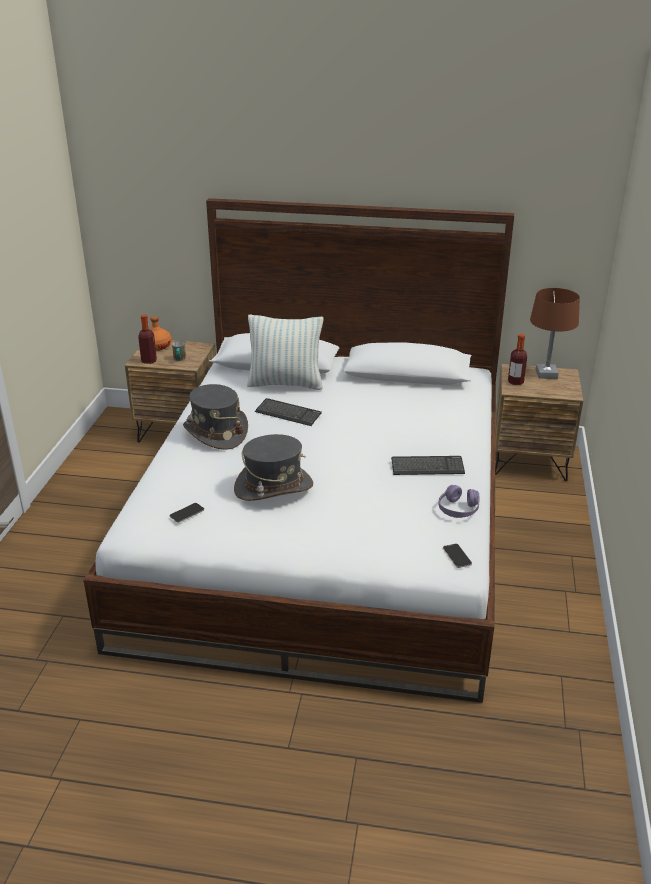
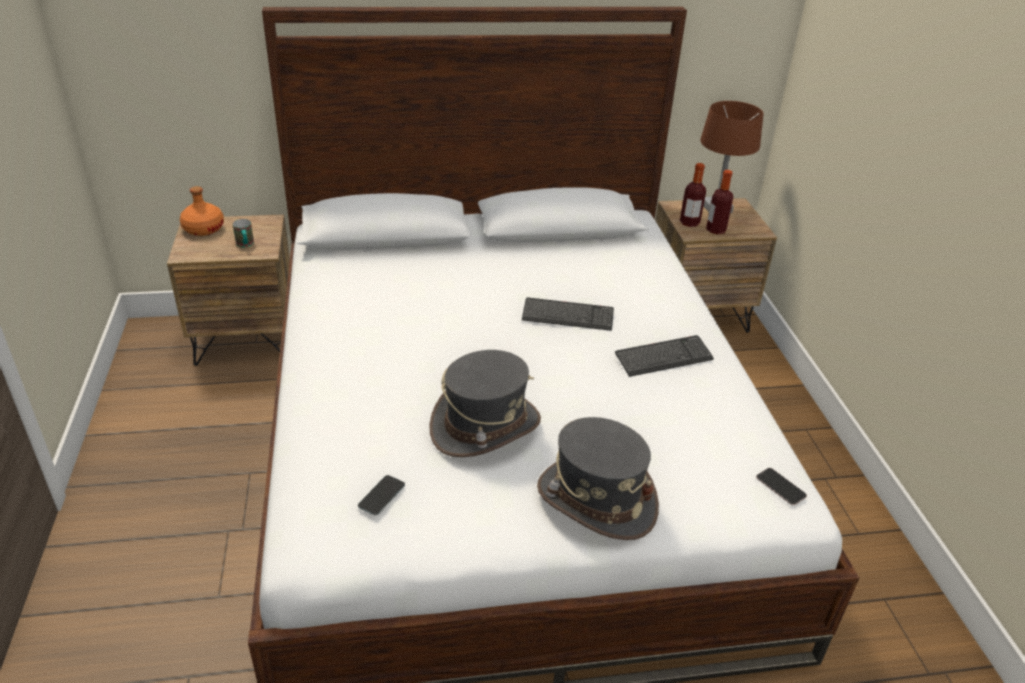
camera: 20 degrees left, 5 degrees up
(149, 361) = (201, 252): bottle -> bottle (715, 230)
(215, 433) = (356, 352): grey hat -> grey hat (596, 500)
(285, 384) = (413, 262): pillow -> none
(288, 413) = (441, 306): keyboard -> keyboard (567, 316)
(458, 509) = (738, 414): purple headphones -> none

